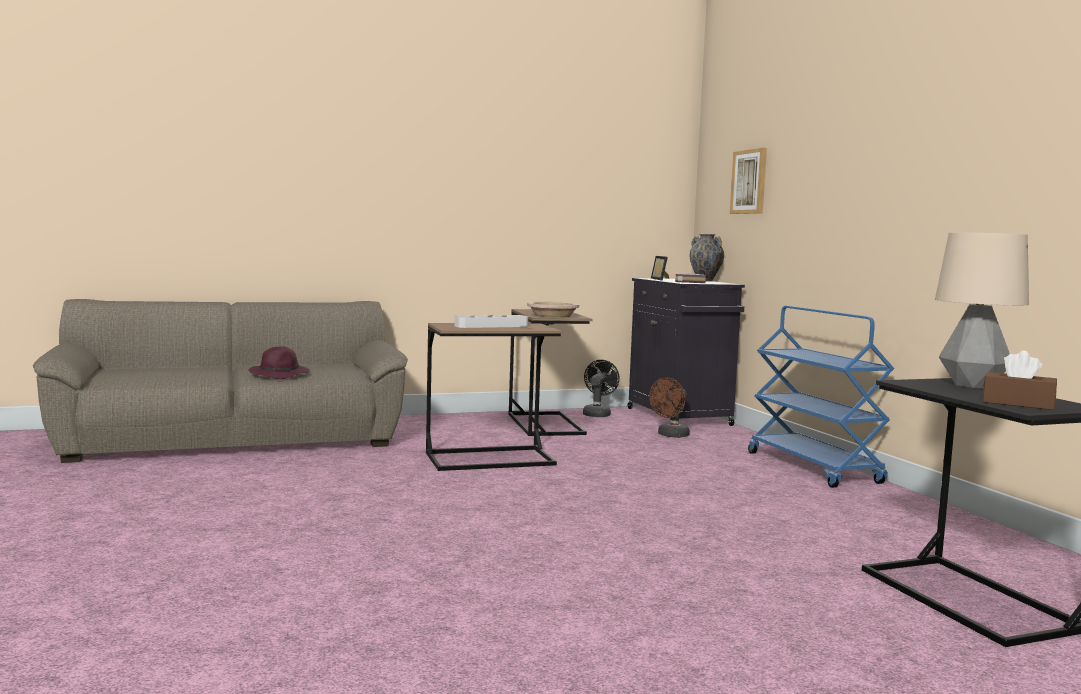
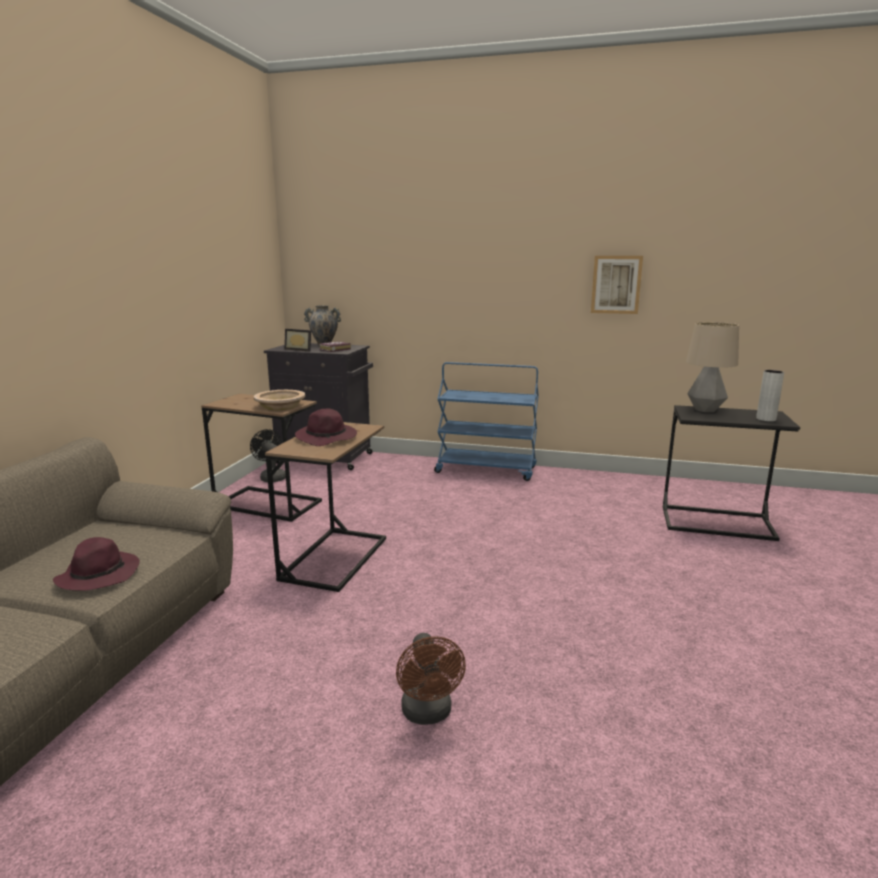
camera: 55 degrees left, 10 degrees up
(491, 326) = (327, 438): grey tray -> purple hat
(670, 435) = (365, 477): brown fan -> brown fan (428, 714)
(749, 182) = (359, 261): picture -> picture (616, 284)
(1018, 403) = (766, 419): brown tissue box -> grey vase

